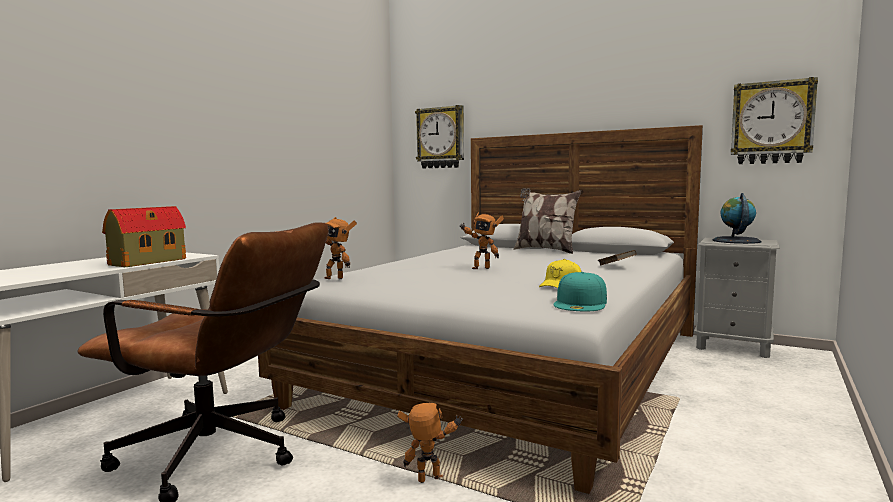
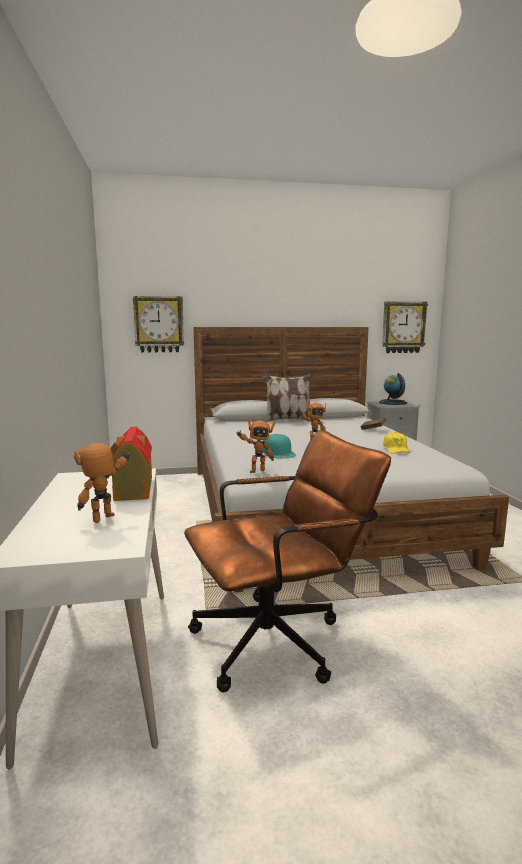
camera: 40 degrees left, 5 degrees up
(432, 482) = (419, 595): toy robot -> toy robot (106, 519)
(581, 303) = (446, 460): turquoise cap -> turquoise cap (278, 452)

